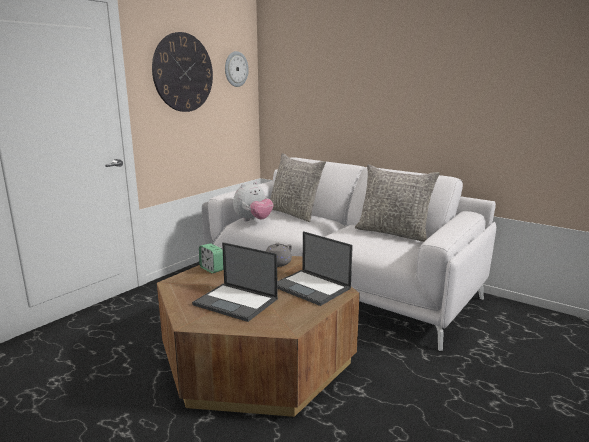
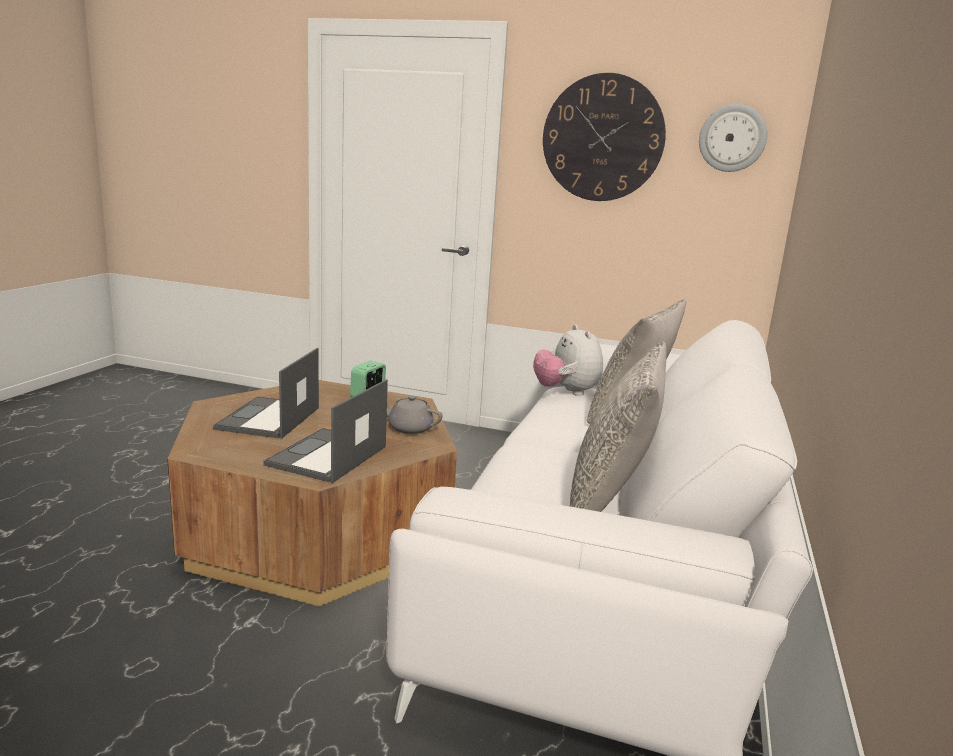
camera: 70 degrees right, 0 degrees up
(253, 220) = (566, 392): plush toy -> plush toy turned 45 degrees clockwise

